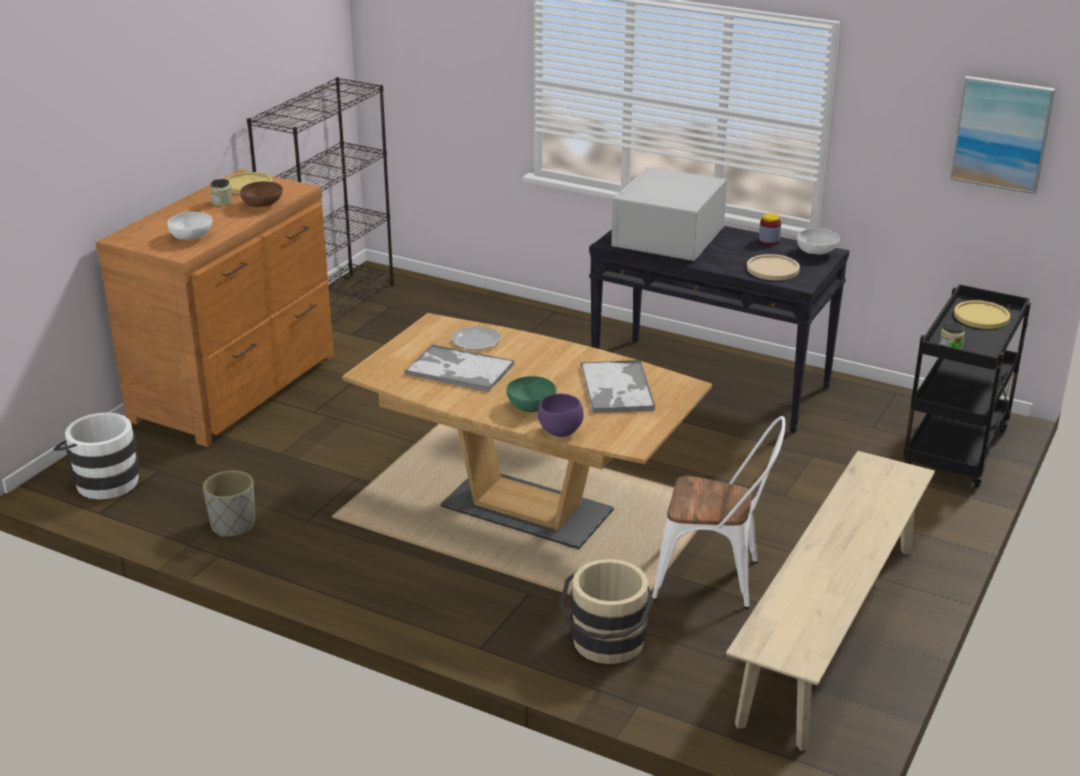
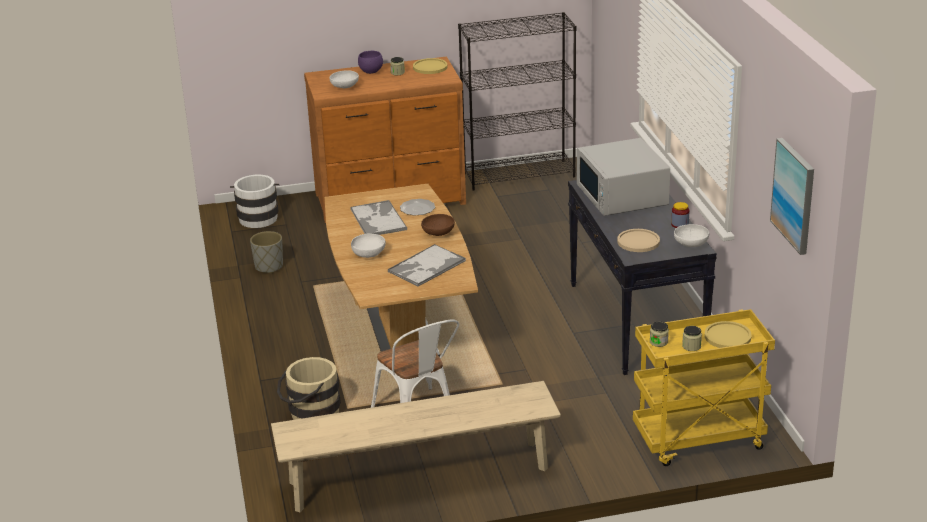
camera: 50 degrees right, 0 degrees up
(263, 205) = (411, 82): brown bowl -> brown bowl (438, 234)
(531, 406) = (369, 254): green bowl -> white bowl
(560, 432) = (353, 273): purple bowl -> purple bowl (370, 72)
(667, 239) = (622, 196): white microwave -> white microwave turned 90 degrees counterclockwise
(956, 453) = (698, 441): black cart -> yellow cart
(978, 337) = (691, 346): none -> jar

